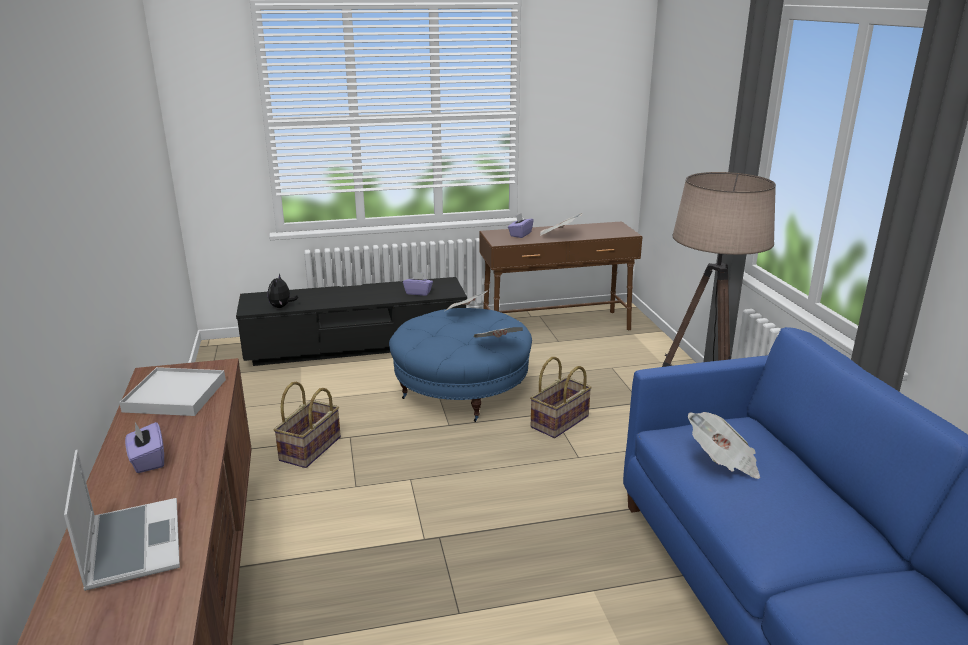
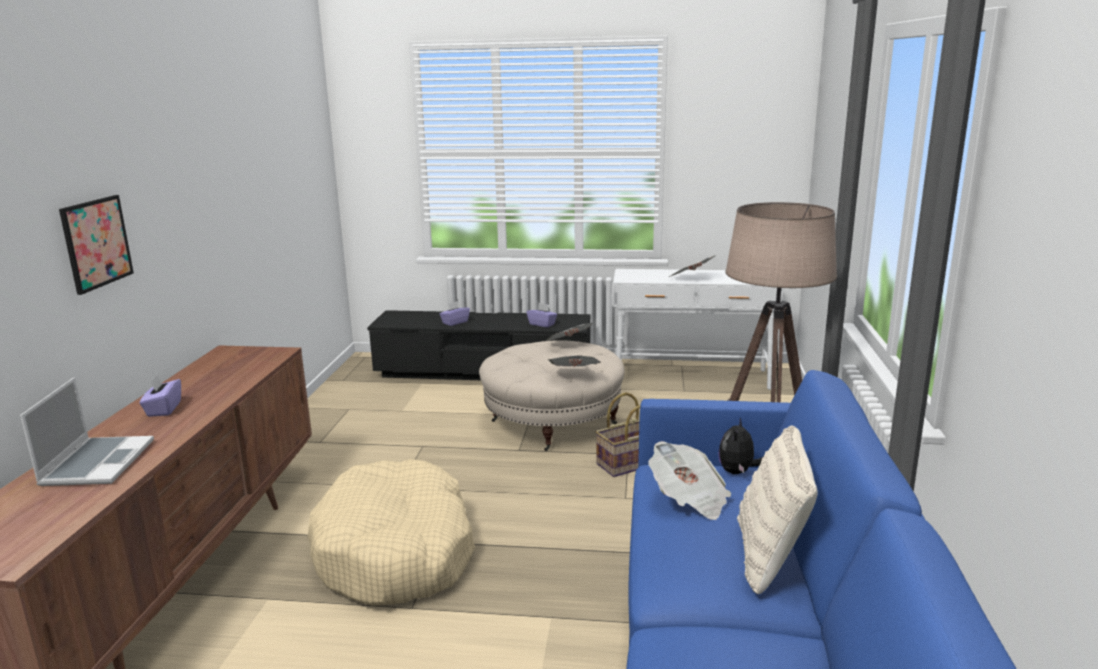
camera: 20 degrees right, 5 degrees down
(47, 278) = (96, 243): none -> picture
(175, 395) = (227, 368): white tray -> none
(282, 307) = (411, 324): plush toy -> plush toy (737, 472)
(311, 449) = (382, 451): basket -> none
(403, 557) = (396, 552): none -> beige dog bed
(461, 391) = (553, 422): blue ottoman -> beige ottoman
(520, 234) = (652, 274): purple tissue box -> purple tissue box (455, 322)
(556, 327) = (691, 378): brown console table -> white console table
(829, 507) = (770, 559): none -> beige pillow

